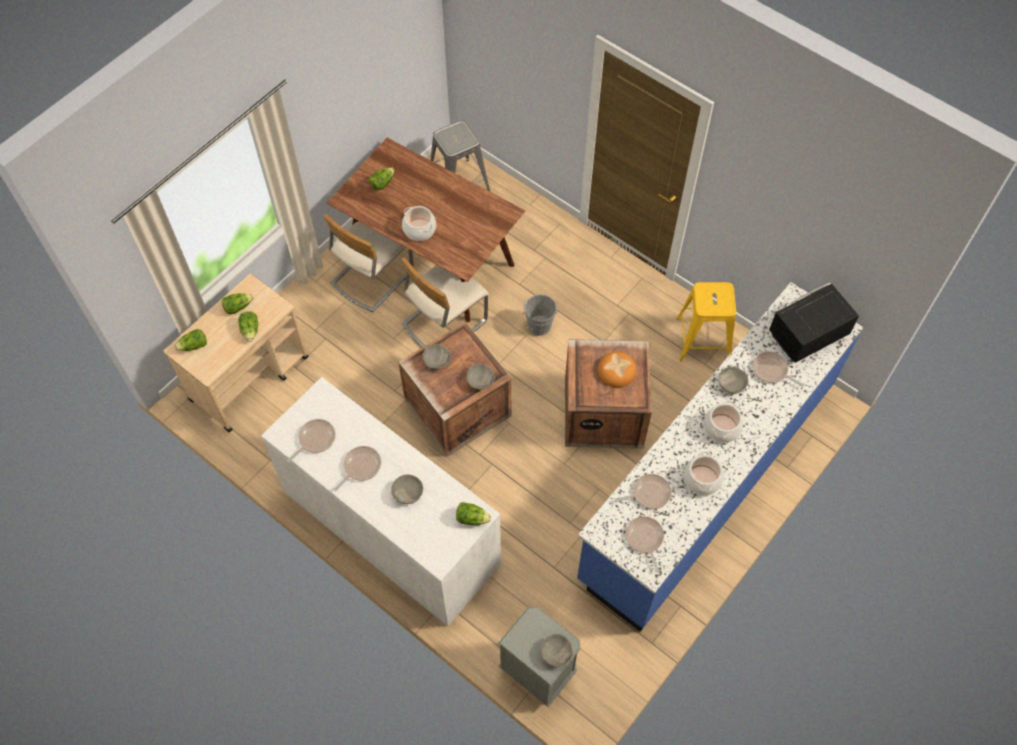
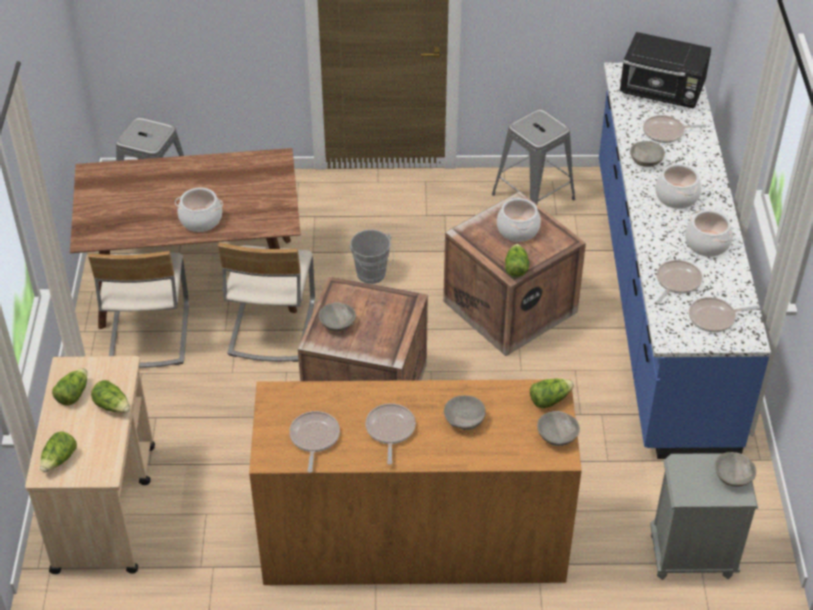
camera: 40 degrees left, 15 degrees down
(382, 183) = (114, 203): lettuce -> lettuce (515, 268)
(391, 528) = (413, 538): white dresser -> brown dresser
(480, 381) = (400, 314): grey bowl -> grey bowl (556, 436)
(616, 370) = (517, 229): bread -> cooking pot
(644, 539) = (714, 318): frying pan -> frying pan turned 45 degrees counterclockwise
(702, 339) = (532, 197): yellow stool -> grey stool
(806, 335) = (662, 92): black microwave -> black microwave turned 90 degrees counterclockwise

